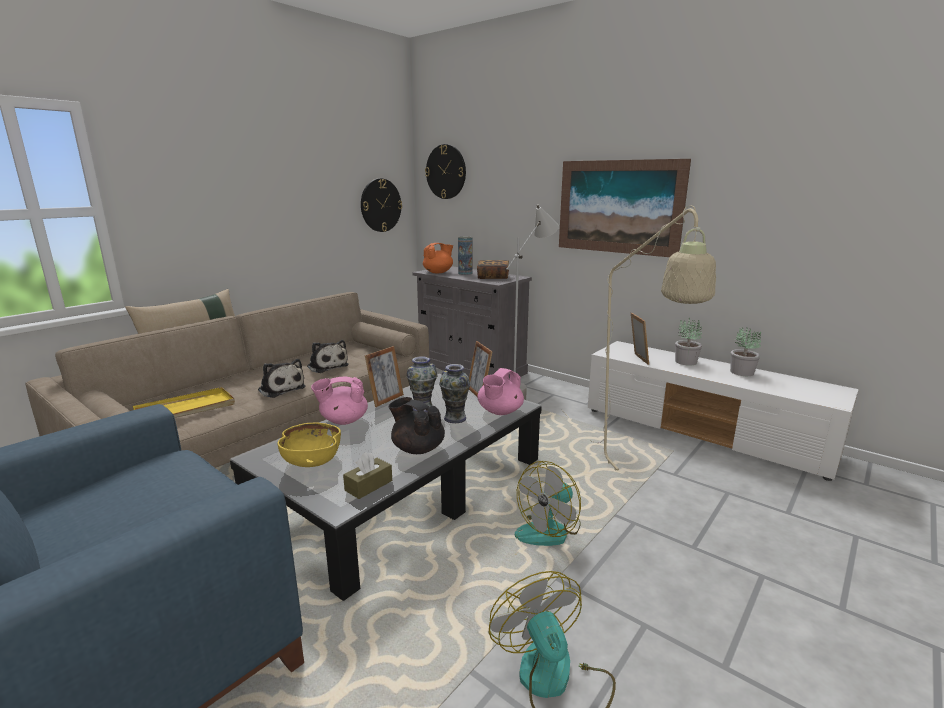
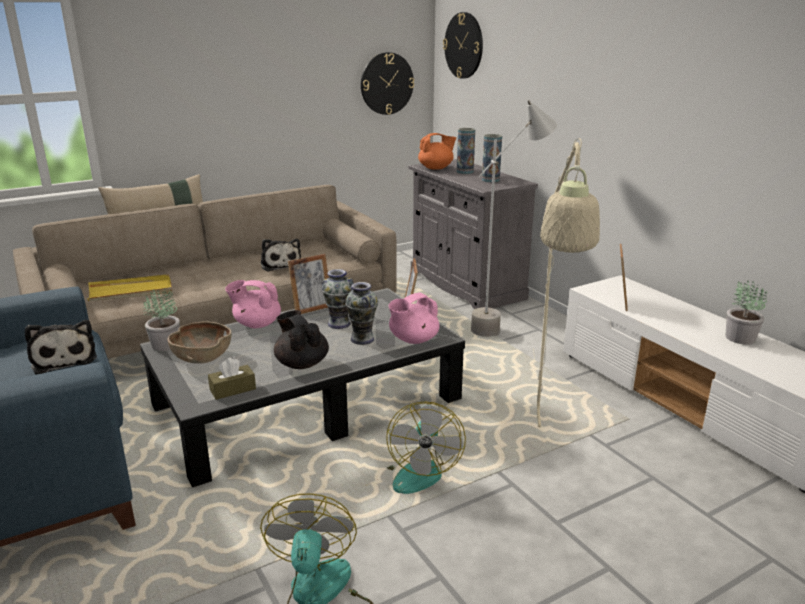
camera: 20 degrees right, 5 degrees up
(281, 388) = (222, 283): plush toy -> plush toy (64, 359)
(312, 461) = (202, 358): yellow bowl -> brown bowl
(493, 277) = (490, 180): book -> vase
(549, 530) = (418, 471): fan -> fan turned 60 degrees counterclockwise
(618, 207) = (633, 107): picture -> none
(685, 361) = (680, 314): potted plant -> potted plant (166, 344)

